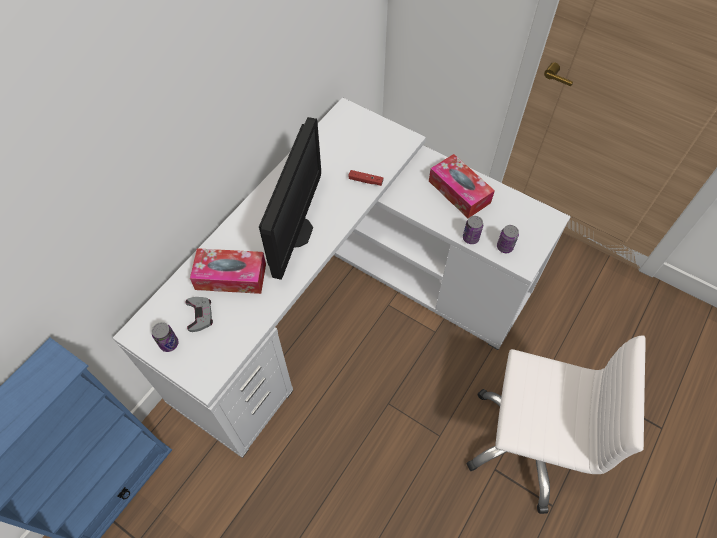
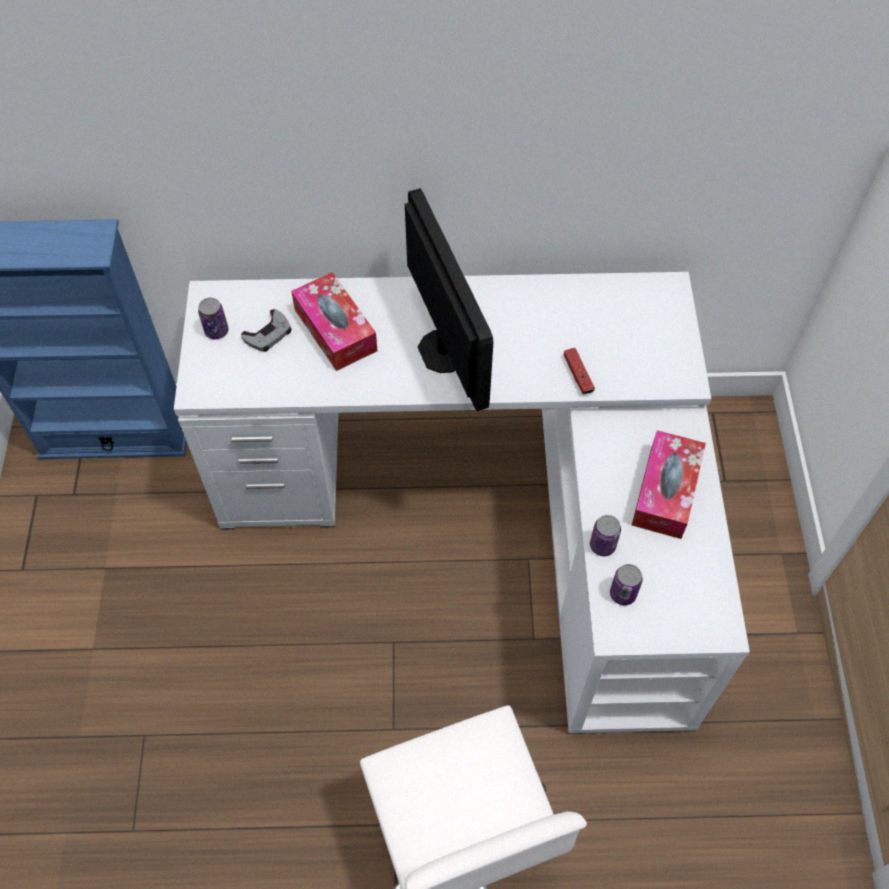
camera: 55 degrees right, 0 degrees up
(295, 232) = (442, 351): monitor -> monitor turned 90 degrees counterclockwise

